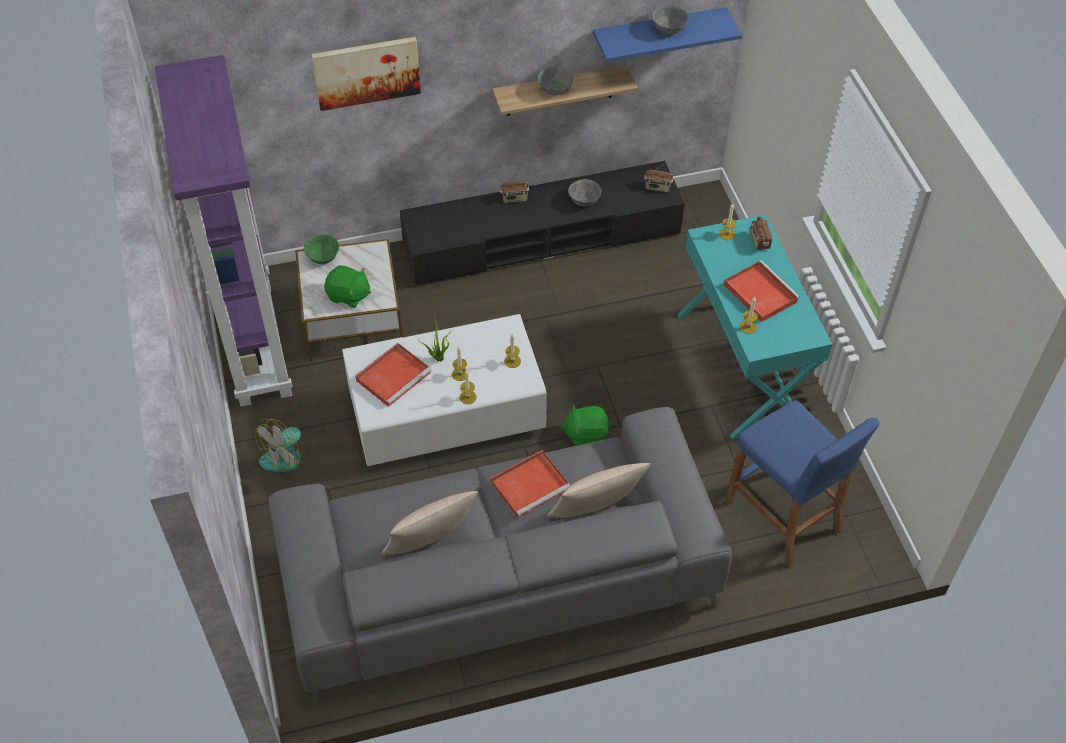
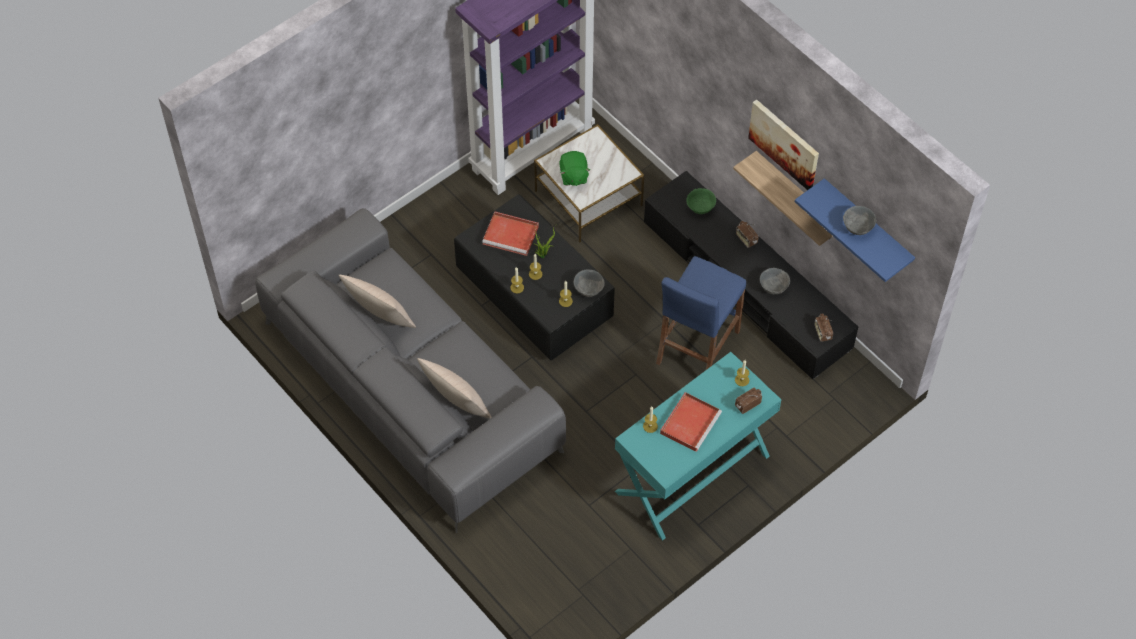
camera: 65 degrees right, 5 degrees up
(288, 454) = (447, 217): fan -> none
(323, 258) = (600, 144): green bowl -> green bowl (700, 207)
(366, 72) = (686, 60): picture -> picture (784, 144)
(445, 413) = (534, 295): white coffee table -> black coffee table
(531, 484) = (460, 356): red tray -> none
(555, 90) = (780, 191): grey bowl -> grey bowl (589, 289)
(586, 433) = (565, 391): green plush toy -> none
(783, 516) = (559, 551): blue stool -> blue stool (697, 347)

